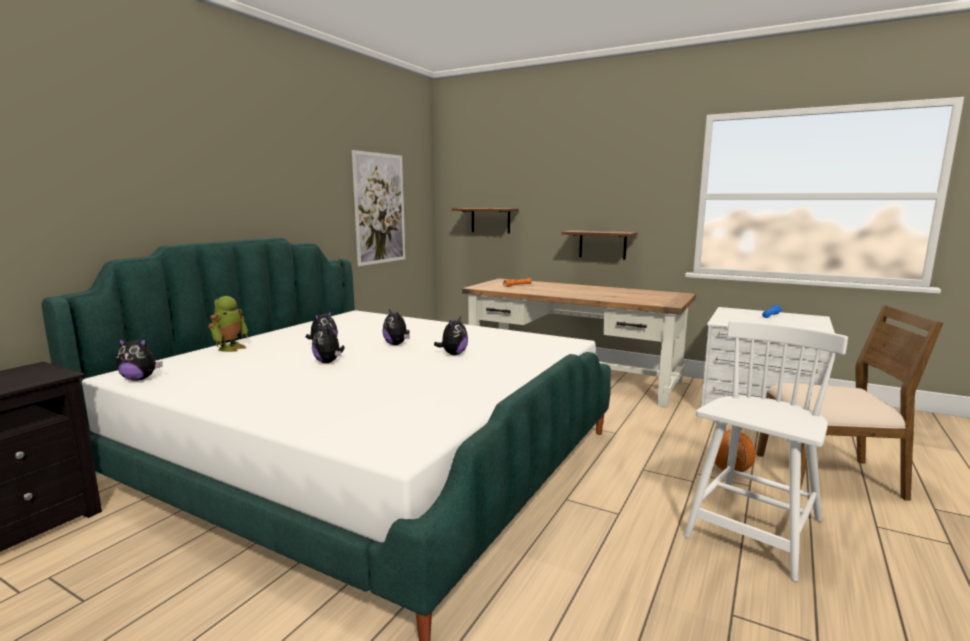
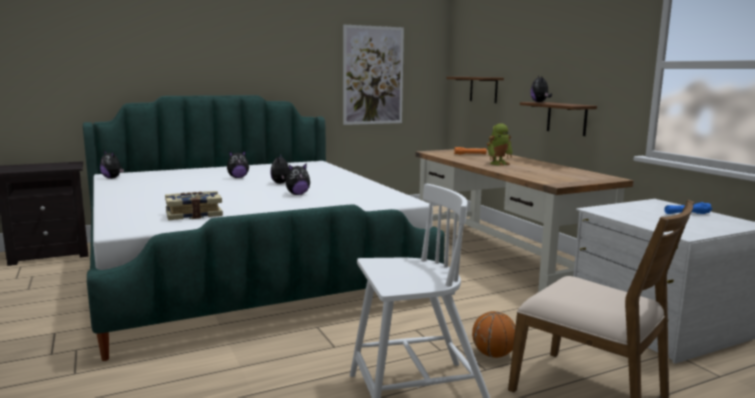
camera: 35 degrees right, 0 degrees up
(230, 348) = (189, 171): toy robot -> toy robot (498, 163)
(328, 362) = (215, 186): plush toy -> plush toy (540, 102)
(421, 405) = (194, 214): none -> book

